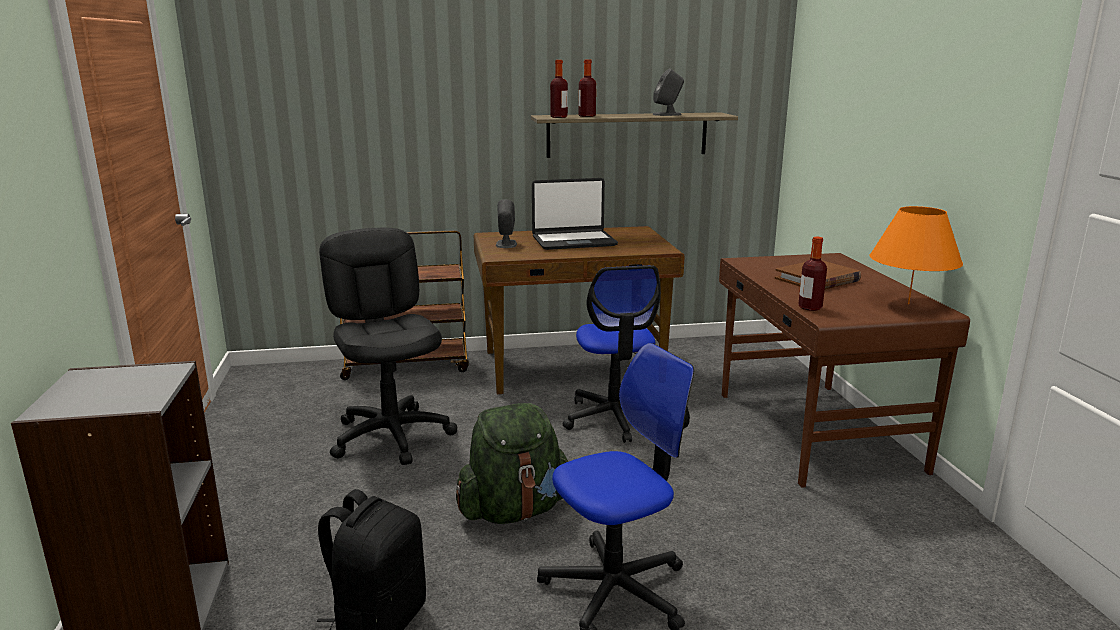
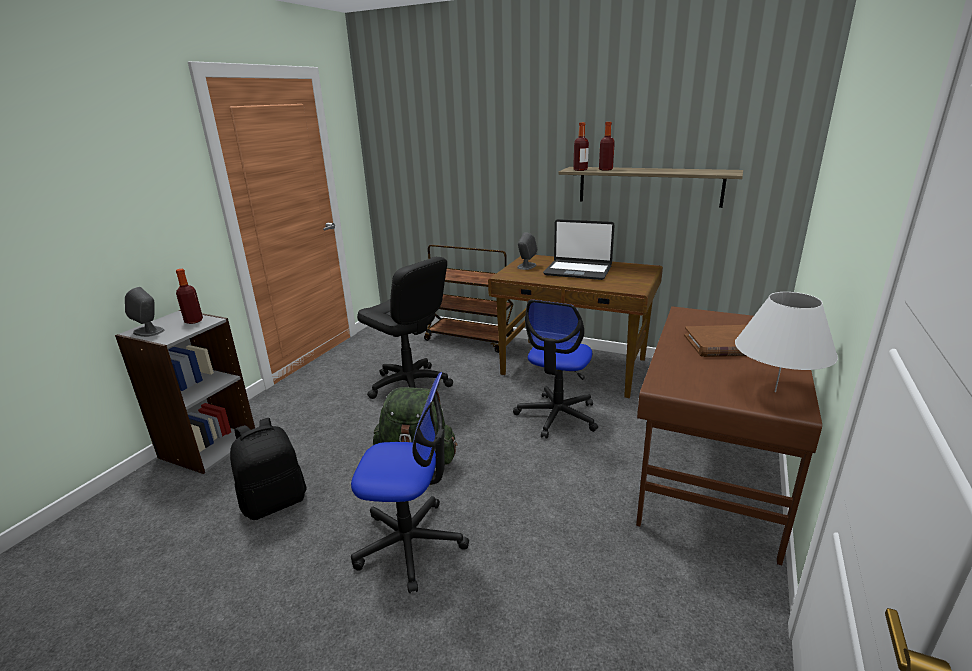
camera: 35 degrees right, 5 degrees up
(392, 436) = (409, 386): black office chair -> black office chair turned 120 degrees clockwise
(667, 114) = (679, 170): grey speaker -> grey speaker (149, 331)
(810, 307) = (665, 371): bottle -> bottle (194, 321)
(908, 304) = (775, 391): orange table lamp -> white table lamp

